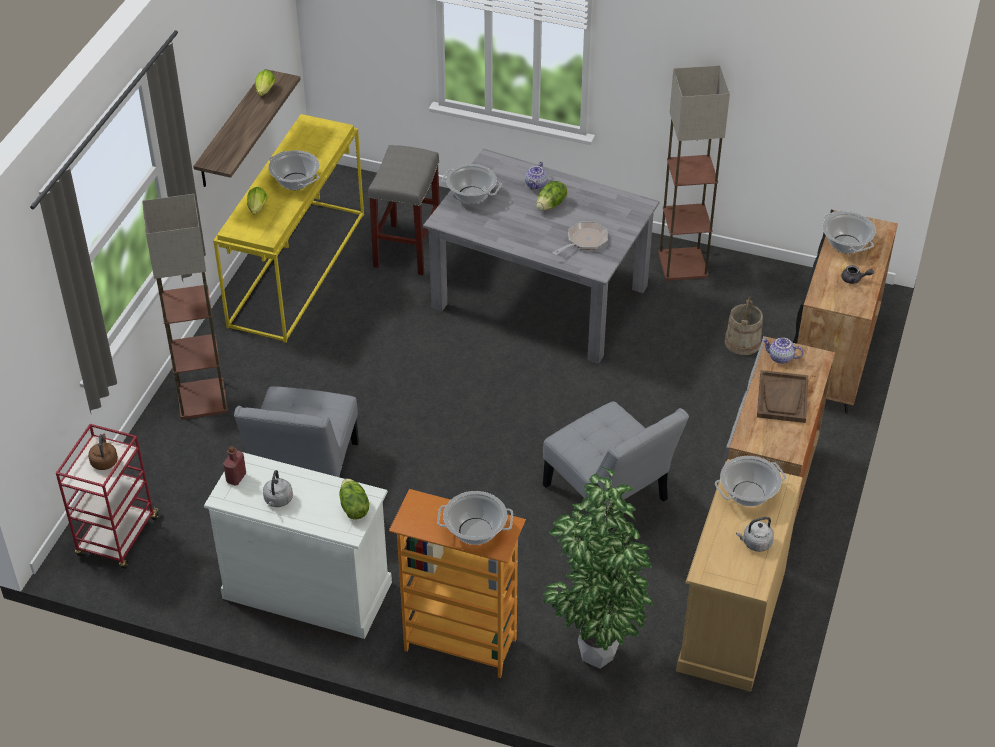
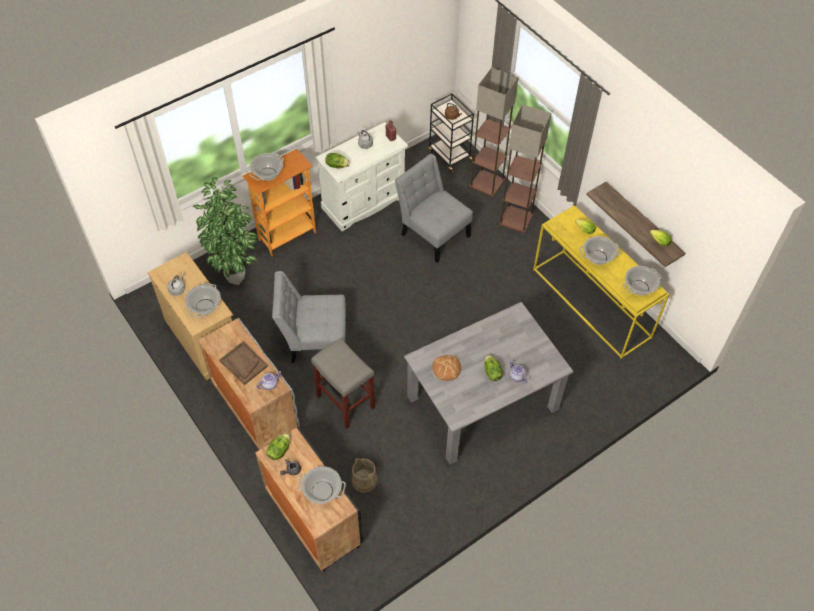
camera: 125 degrees right, 10 degrees up
(117, 538) = (449, 156): red cart -> black cart
(407, 248) = (573, 363): grey stool -> grey stool (346, 402)
(471, 195) = (531, 338): cooking pot -> cooking pot (639, 287)
(584, 241) = (446, 368): frying pan -> bread
(683, 265) = (453, 498): floor lamp -> floor lamp (486, 183)
(845, 301) = (279, 450): none -> lettuce

